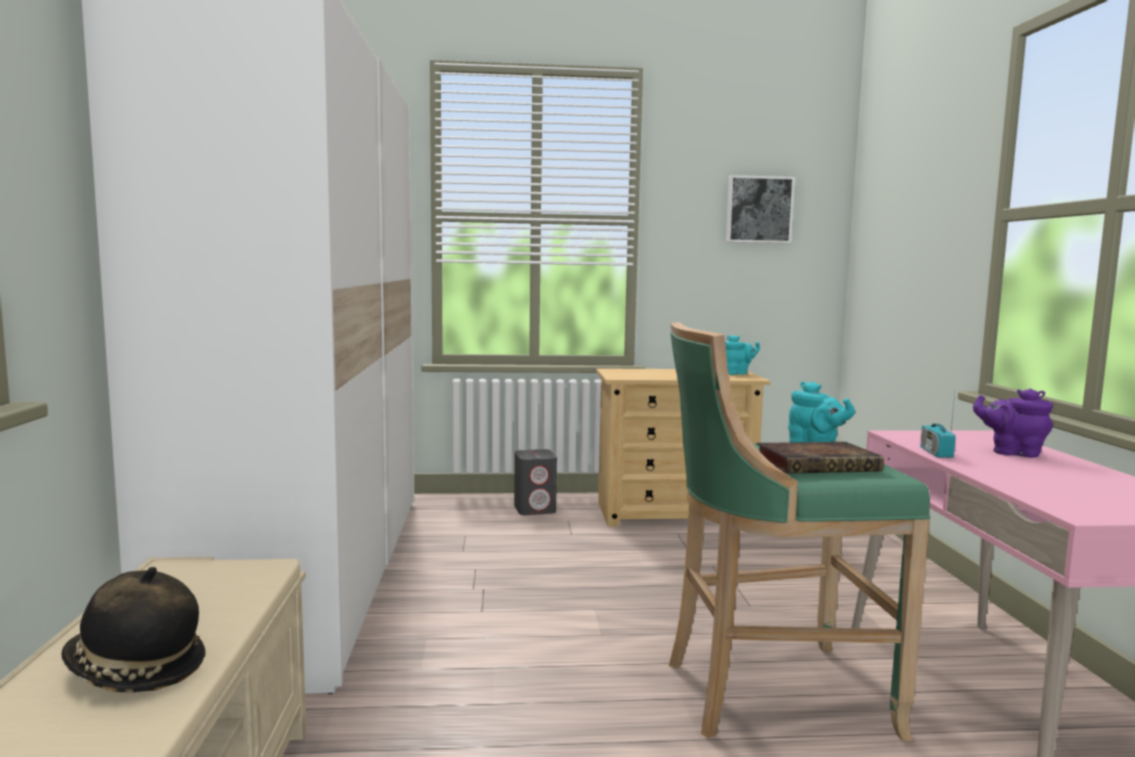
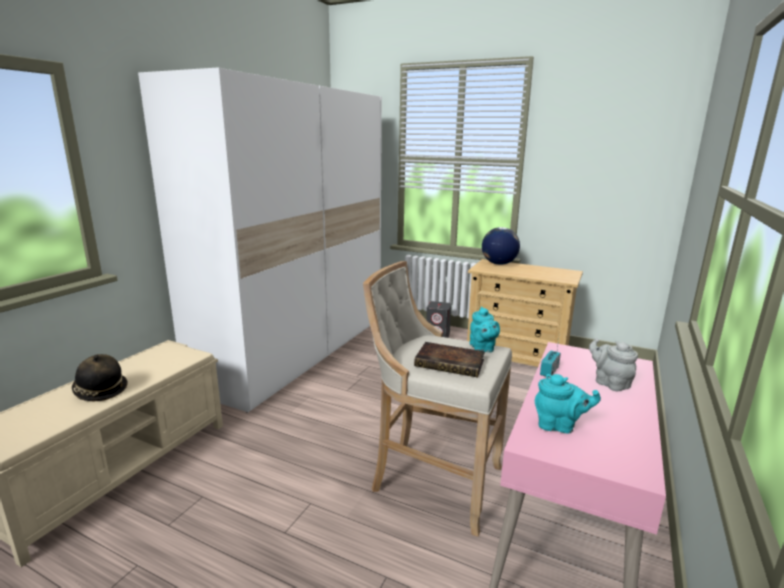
camera: 30 degrees right, 10 degrees up
(631, 371) = (498, 264): none -> globe
(737, 374) = (566, 275): turquoise teapot -> turquoise teapot (559, 426)
(758, 209) = (613, 156): picture -> none
(769, 694) = (432, 481): green stool -> beige stool
(1012, 452) = (609, 383): purple teapot -> grey teapot

